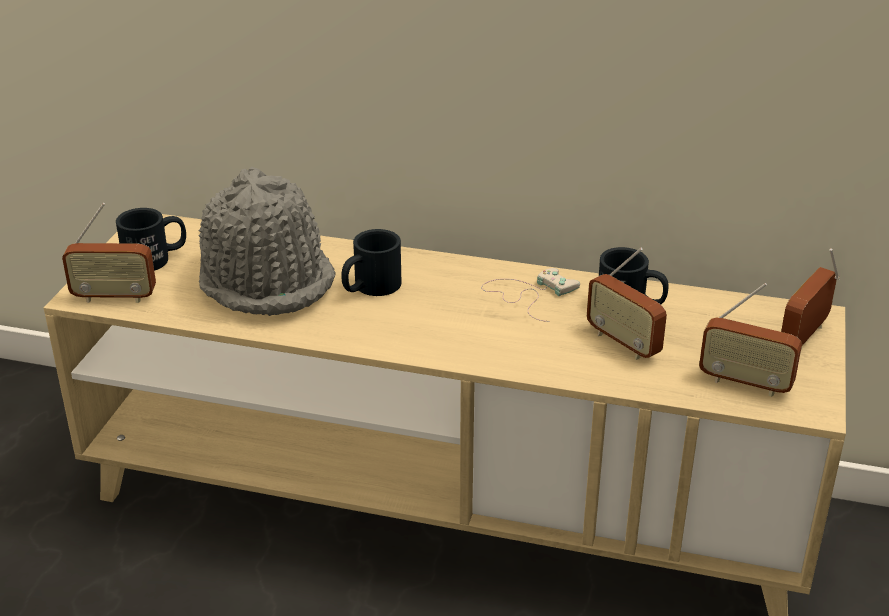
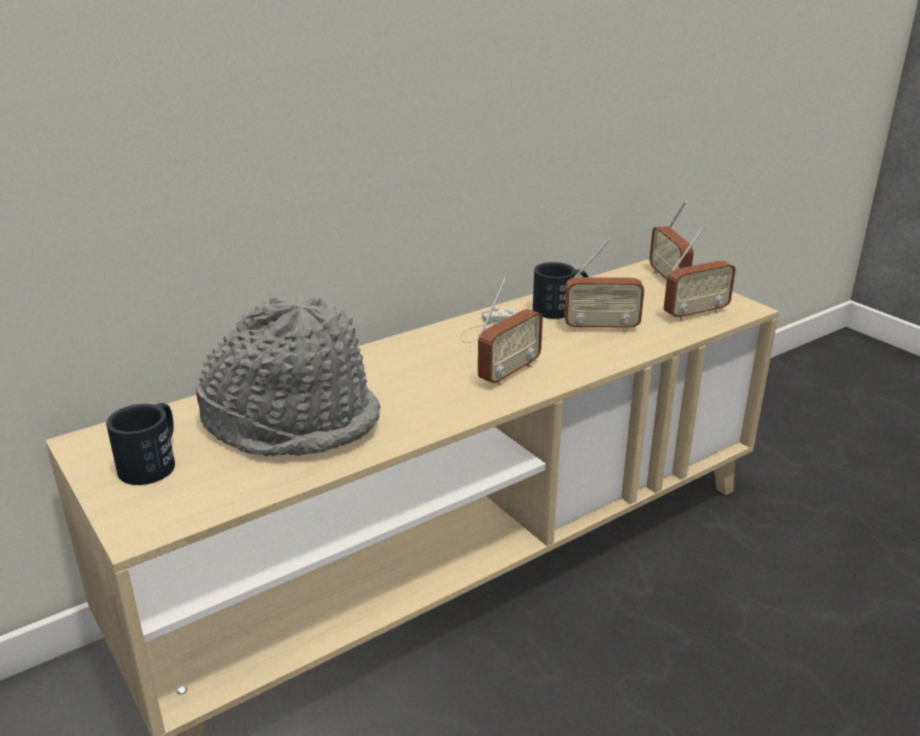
camera: 50 degrees left, 5 degrees down
(114, 297) = (177, 511): radio -> radio (509, 373)
(370, 288) = (385, 383): black mug -> none

